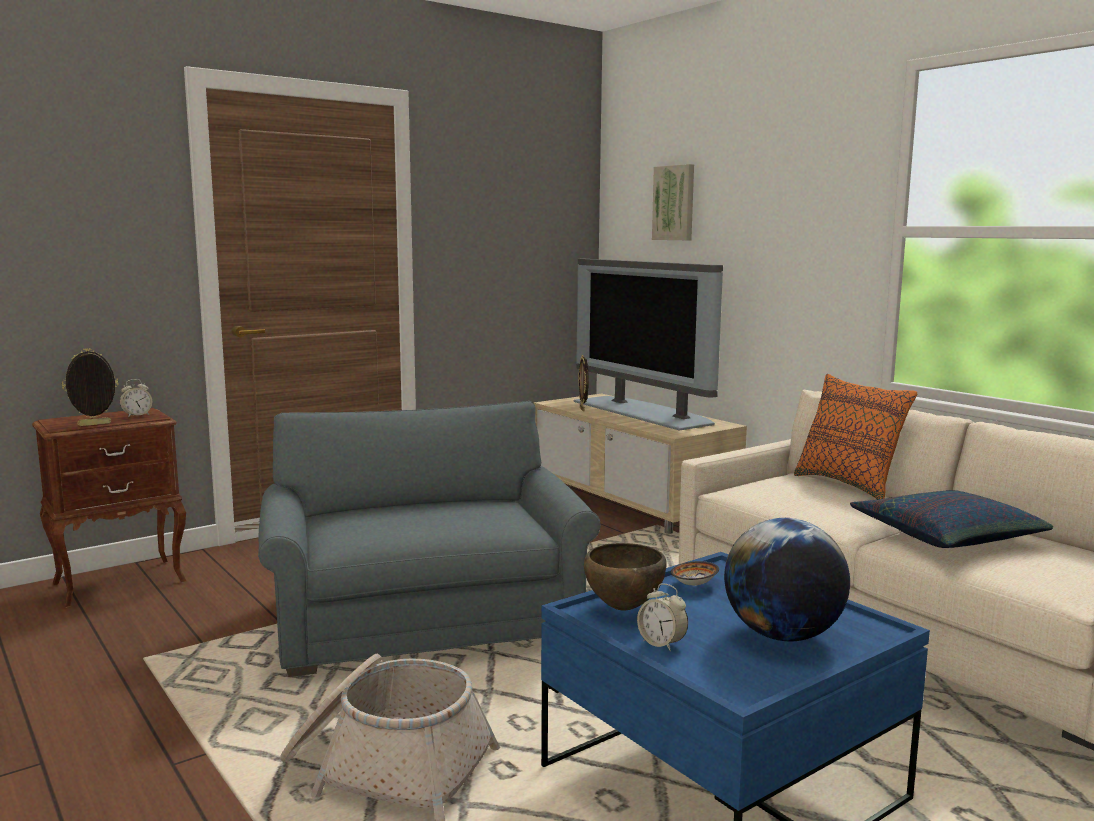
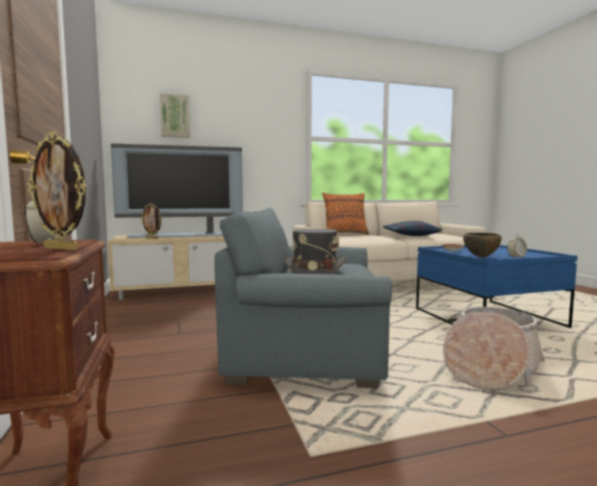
camera: 70 degrees left, 5 degrees down
(94, 424) = (62, 249): picture frame -> picture frame turned 60 degrees counterclockwise
(406, 513) = (314, 271): none -> grey hat
(783, 635) = (501, 251): globe -> none

